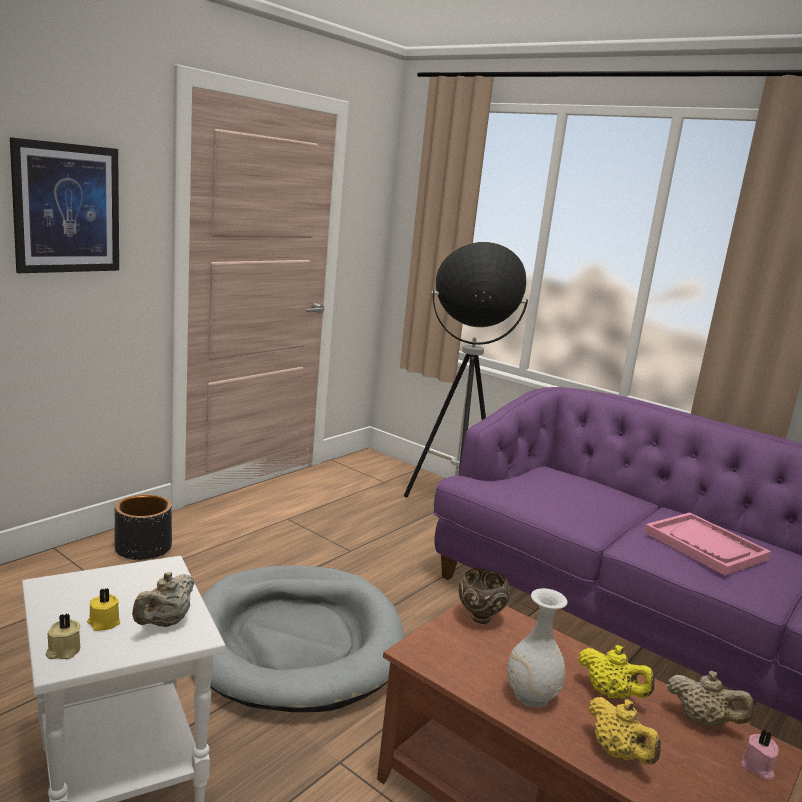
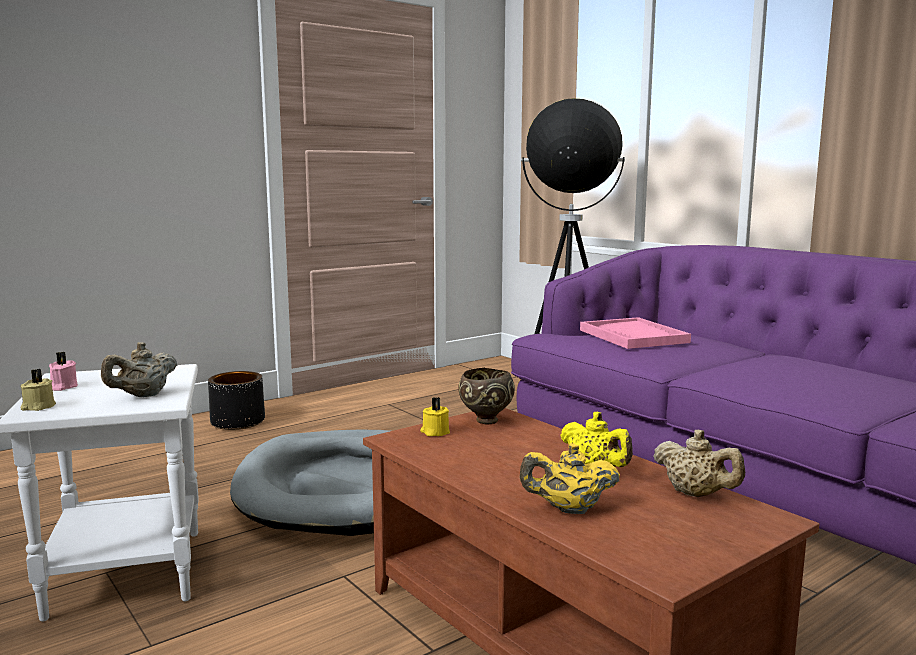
camera: 15 degrees right, 5 degrees down
(67, 208) = (156, 94): picture -> none
(103, 623) = (88, 394): yellow candle -> yellow candle (434, 432)
(531, 695) = (500, 468): white vase -> none
(618, 753) = (568, 509): yellow teapot -> yellow teapot turned 105 degrees clockwise
(705, 546) = (794, 371): pink tray -> pink tray (633, 336)
(757, 767) = (740, 528): pink candle -> pink candle (63, 387)

